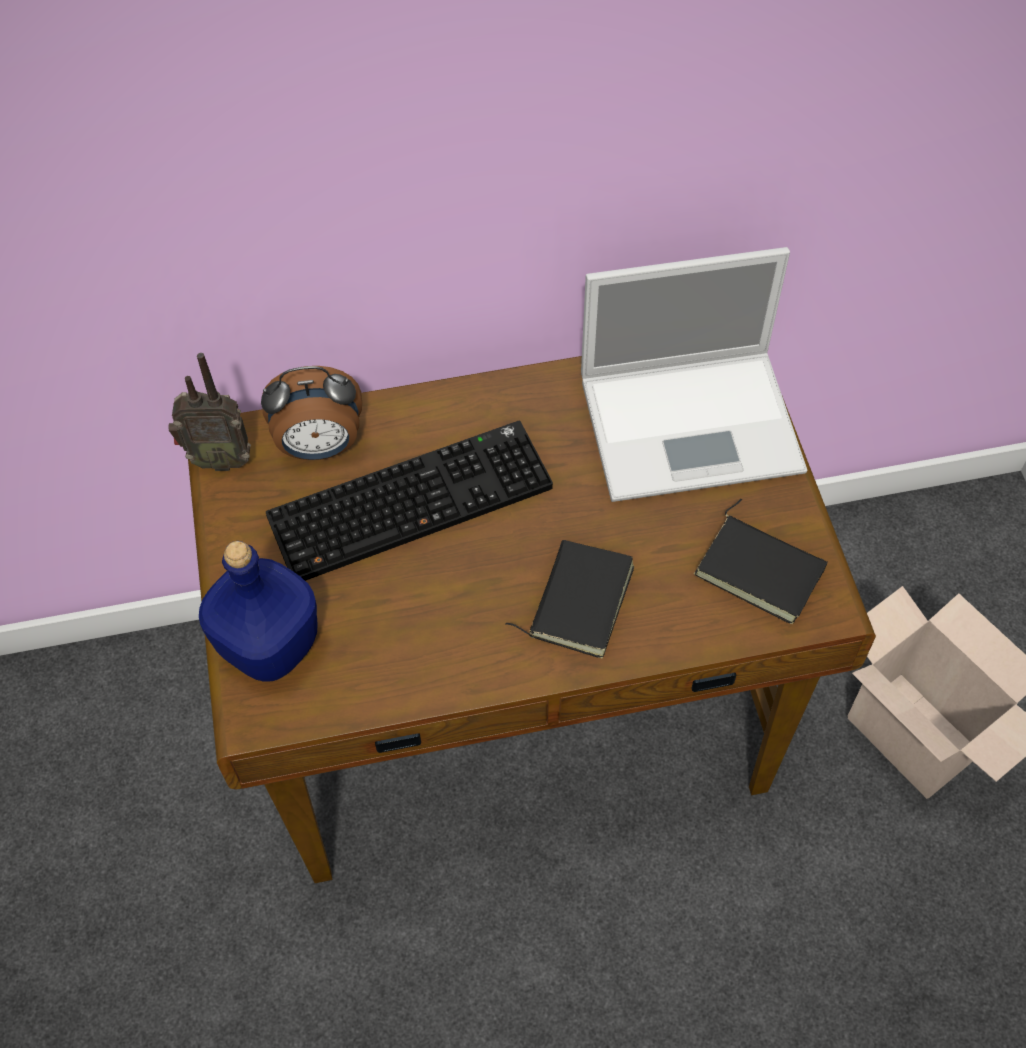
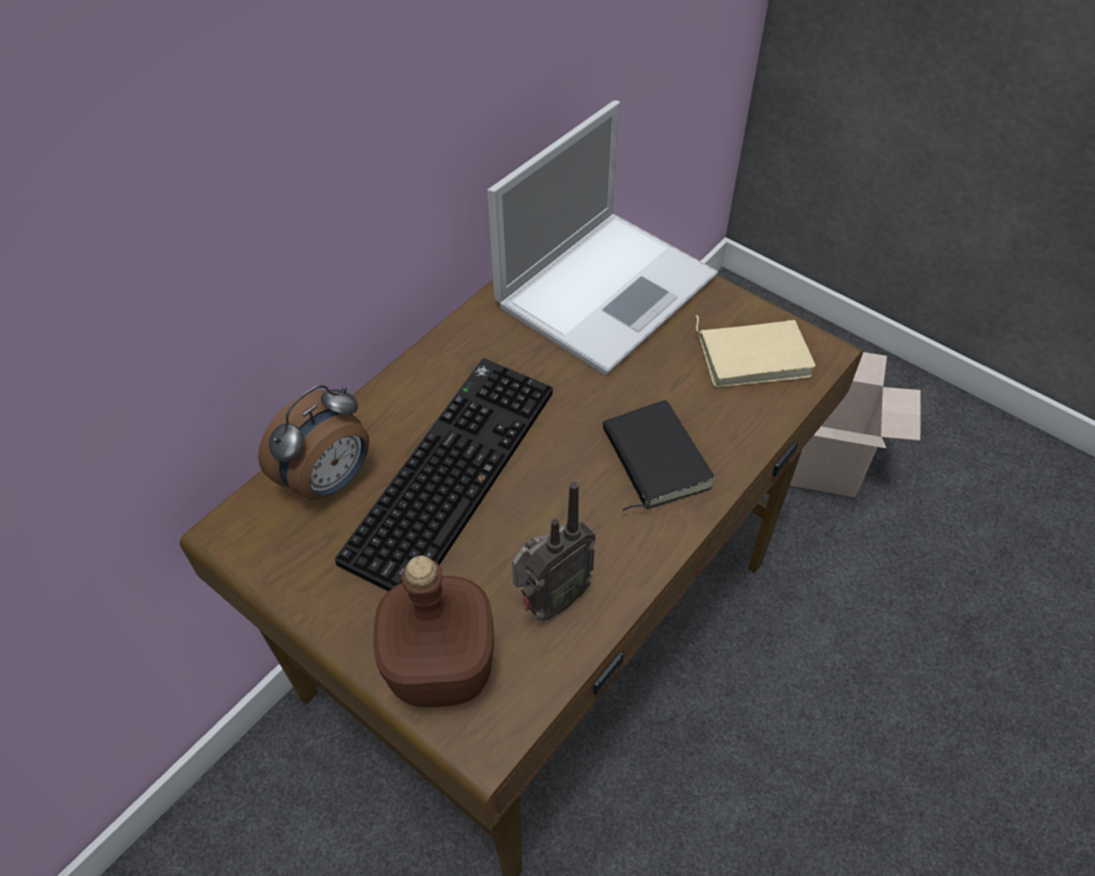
camera: 40 degrees left, 5 degrees down
(220, 459) = (243, 547): radio -> radio (550, 600)
(268, 645) = (439, 669): blue bottle -> brown bottle
(762, 569) = (753, 354): black book -> beige book

